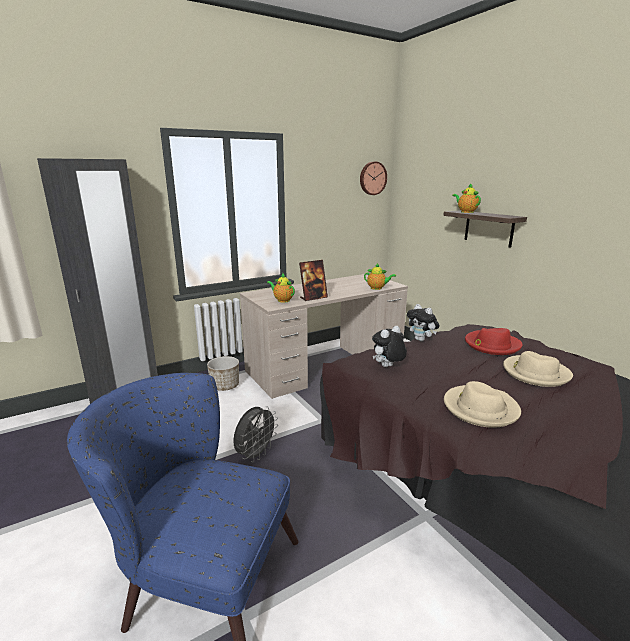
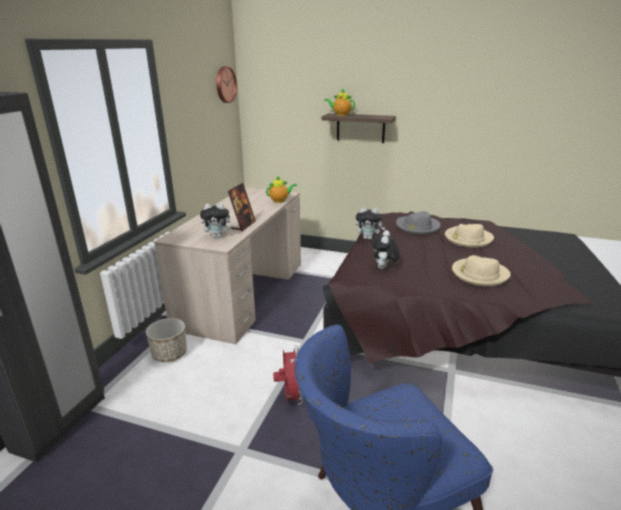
camera: 40 degrees left, 5 degrees up
(256, 454) = (291, 397): grey fan -> red fan
(282, 300) = (218, 236): teapot -> plush toy
(491, 345) = (417, 227): red hat -> grey hat

